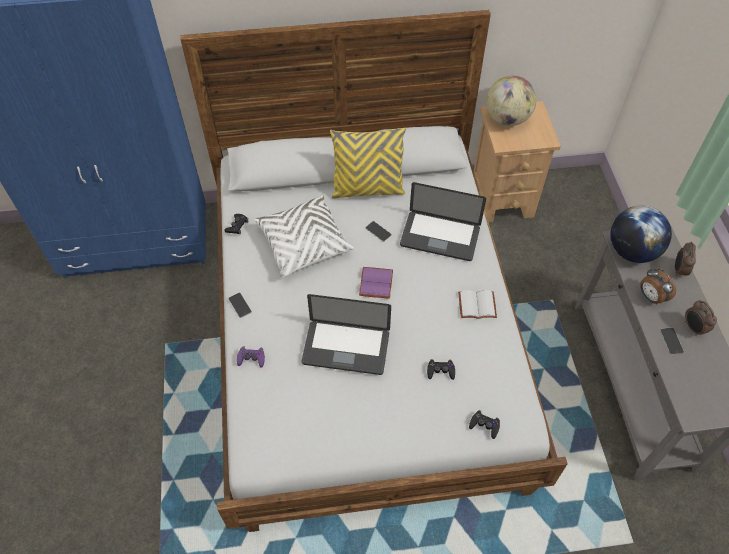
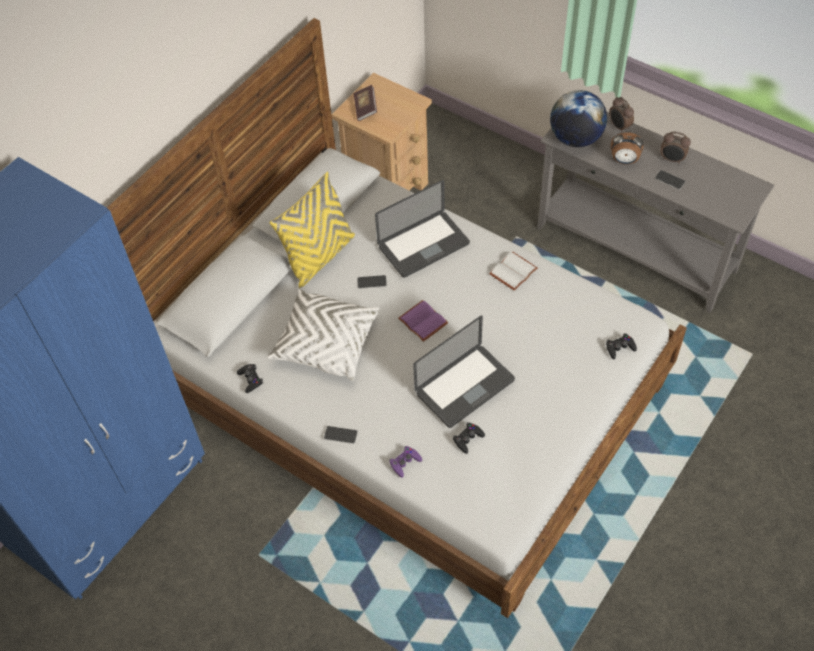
camera: 45 degrees left, 0 degrees up
(440, 371) = (547, 340): black game controller -> black game controller (468, 439)
(507, 119) = (365, 108): globe -> book

